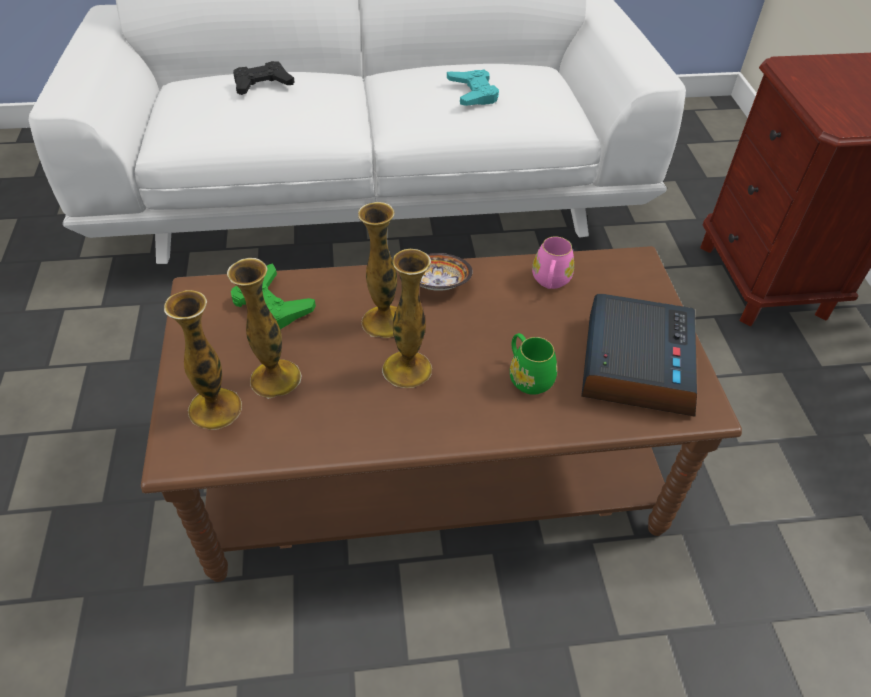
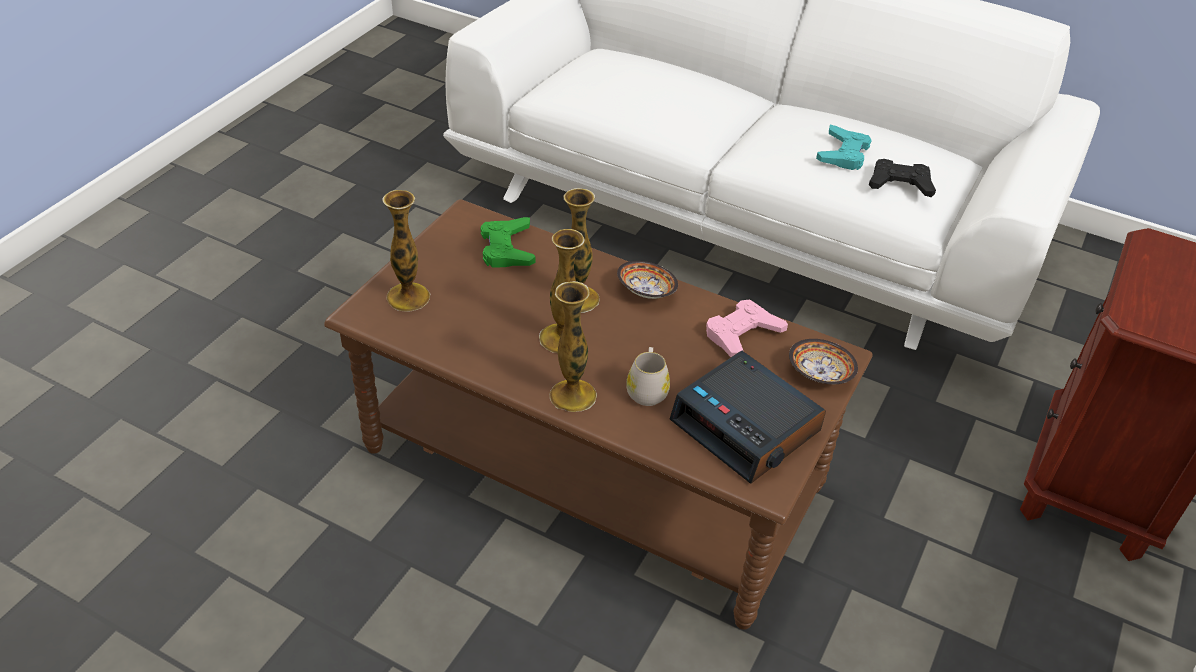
camera: 35 degrees right, 5 degrees down
(262, 84) = (659, 76): black game controller -> black game controller (900, 184)
(275, 378) = (464, 298): vase -> vase (573, 395)
(527, 376) = (647, 390): green mug -> white mug
(550, 282) = (742, 334): pink mug -> pink game controller
(636, 364) = (747, 427): alarm clock -> alarm clock turned 90 degrees clockwise
(639, 285) = (819, 374): none -> bowl

